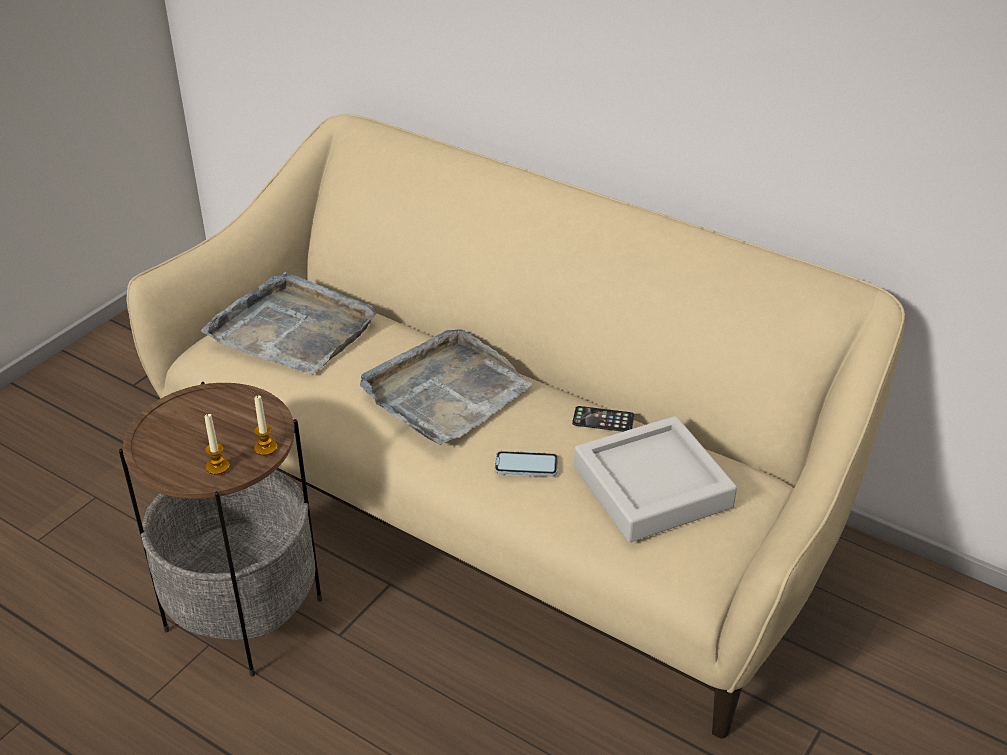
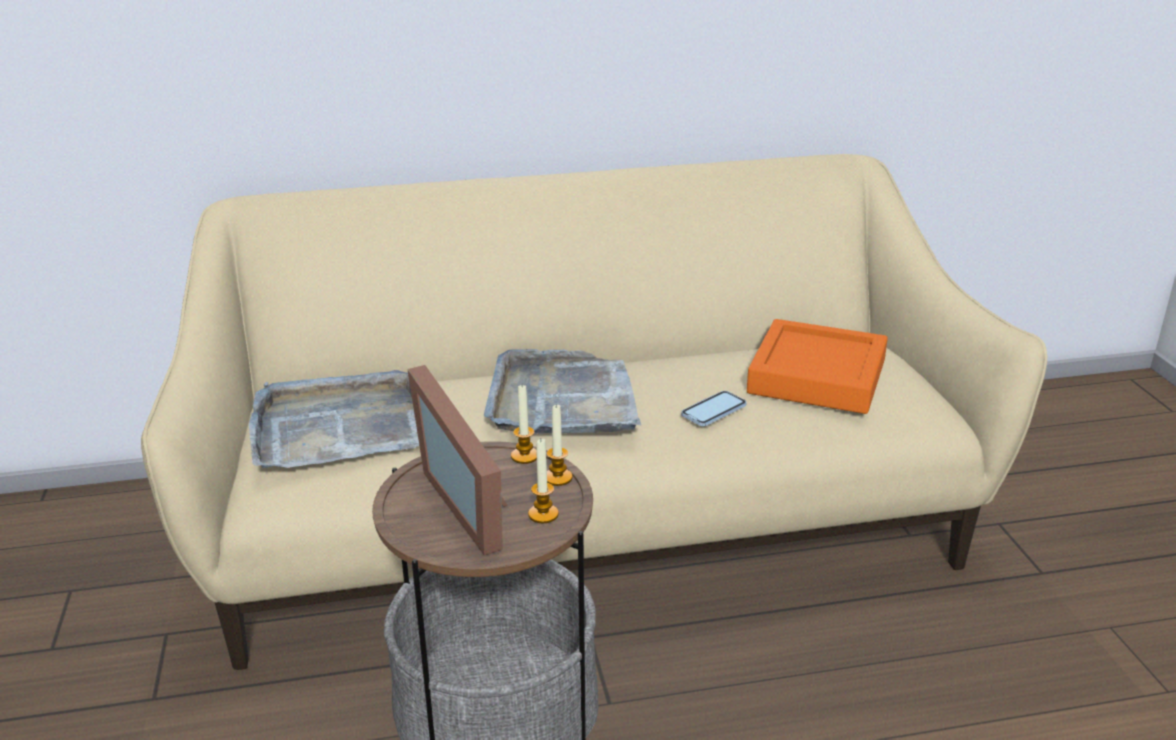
camera: 45 degrees left, 10 degrees down
(203, 432) = (473, 500): none -> picture frame
(273, 420) = (524, 456): none -> candle
(603, 420) = (709, 358): phone -> none
(652, 487) = (817, 377): grey tray -> orange tray

